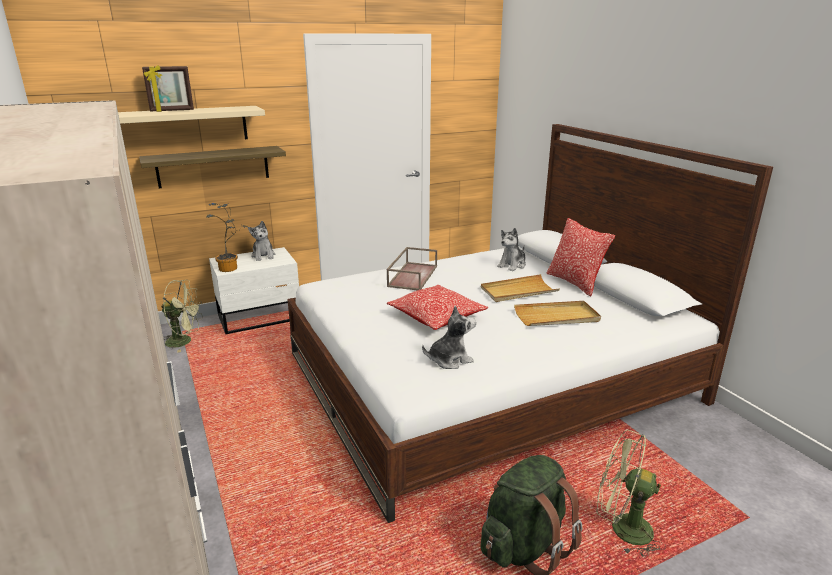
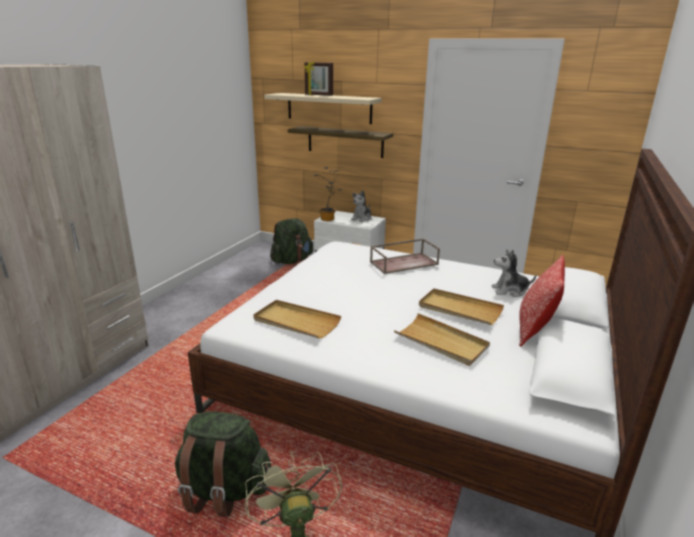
camera: 50 degrees right, 0 degrees up
(185, 341) = (292, 261): green fan -> green backpack
(436, 317) = (355, 295): pillow -> none
(449, 360) = (296, 322): plush toy -> beige tray

